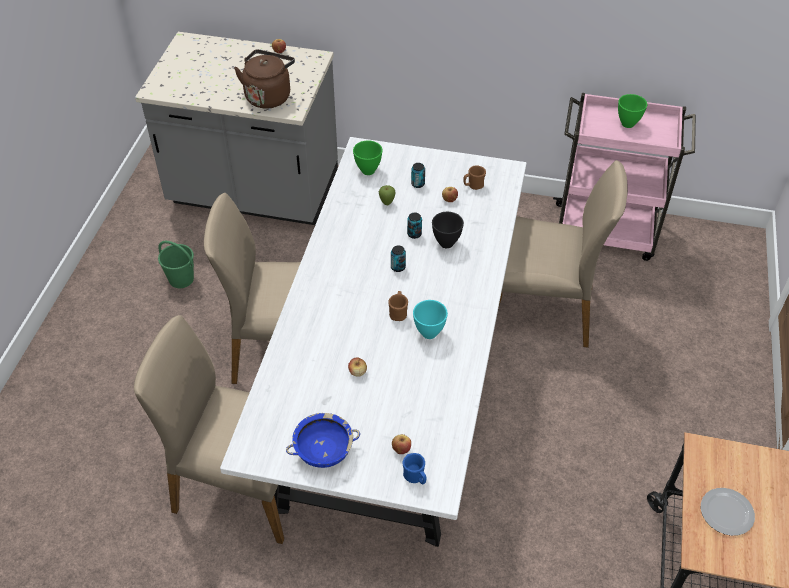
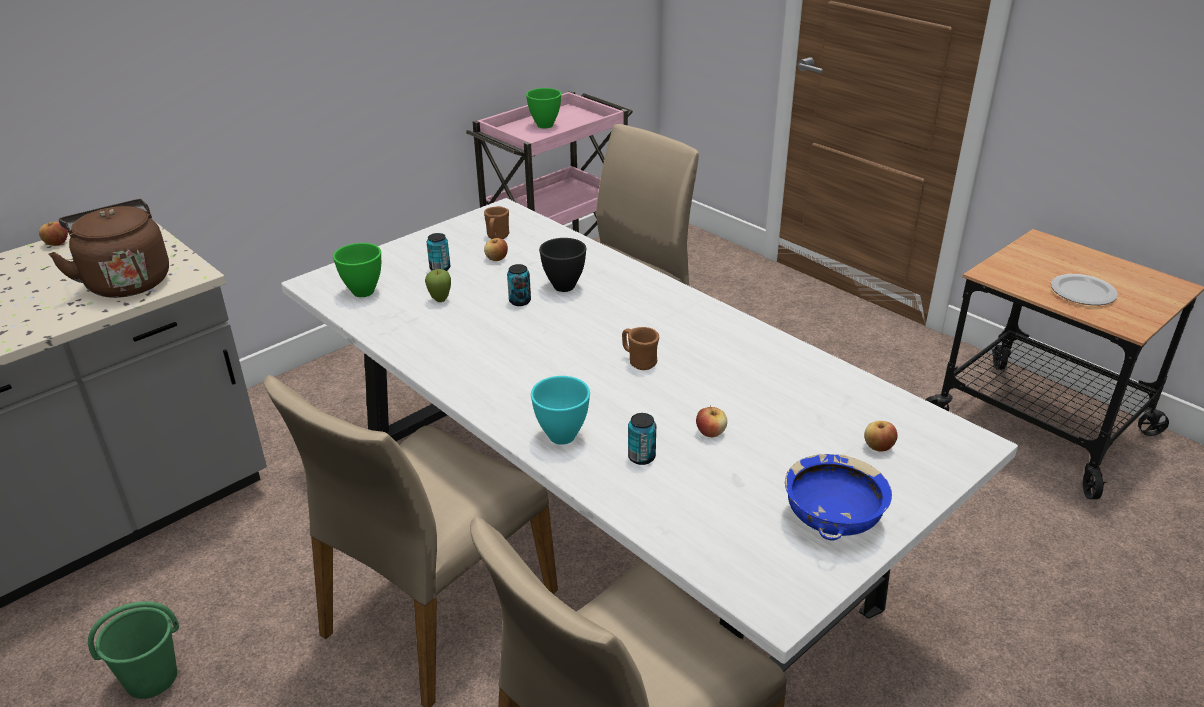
camera: 55 degrees left, 15 degrees down
(398, 267) = (560, 333): can -> can (641, 457)
(415, 478) = (936, 453): blue mug -> none
(430, 333) = (699, 352): turquoise bowl -> turquoise bowl (563, 436)

